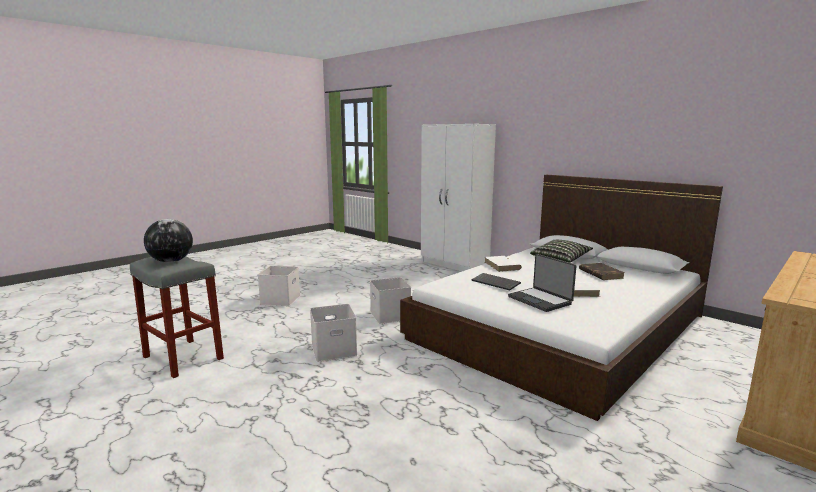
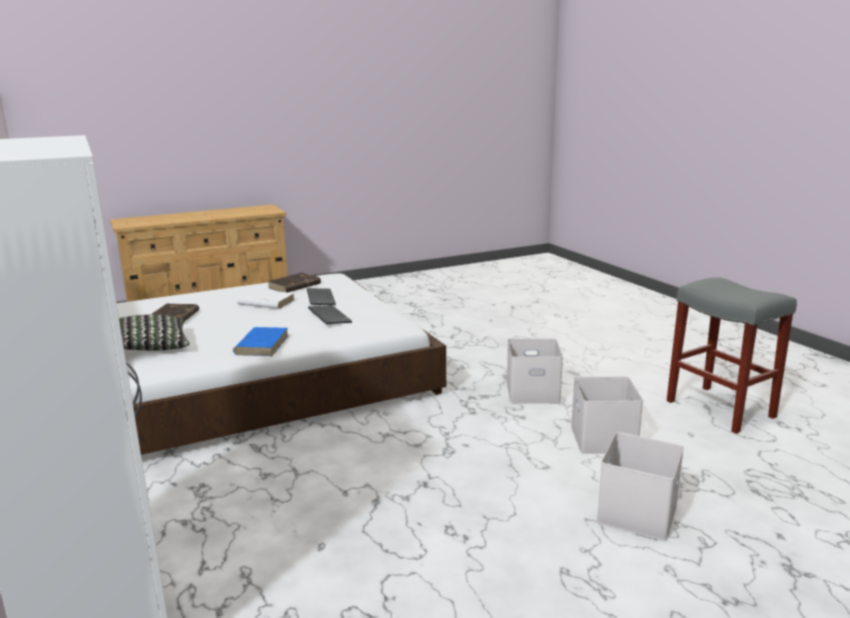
camera: 160 degrees left, 5 degrees up
(171, 261) = (736, 289): globe -> none
(389, 315) = (437, 434): white storage box -> white storage box (605, 440)
(502, 266) = (262, 344): white book -> blue book
(540, 300) = (319, 298): laptop -> keyboard
(597, 311) = (294, 286): none -> brown book

